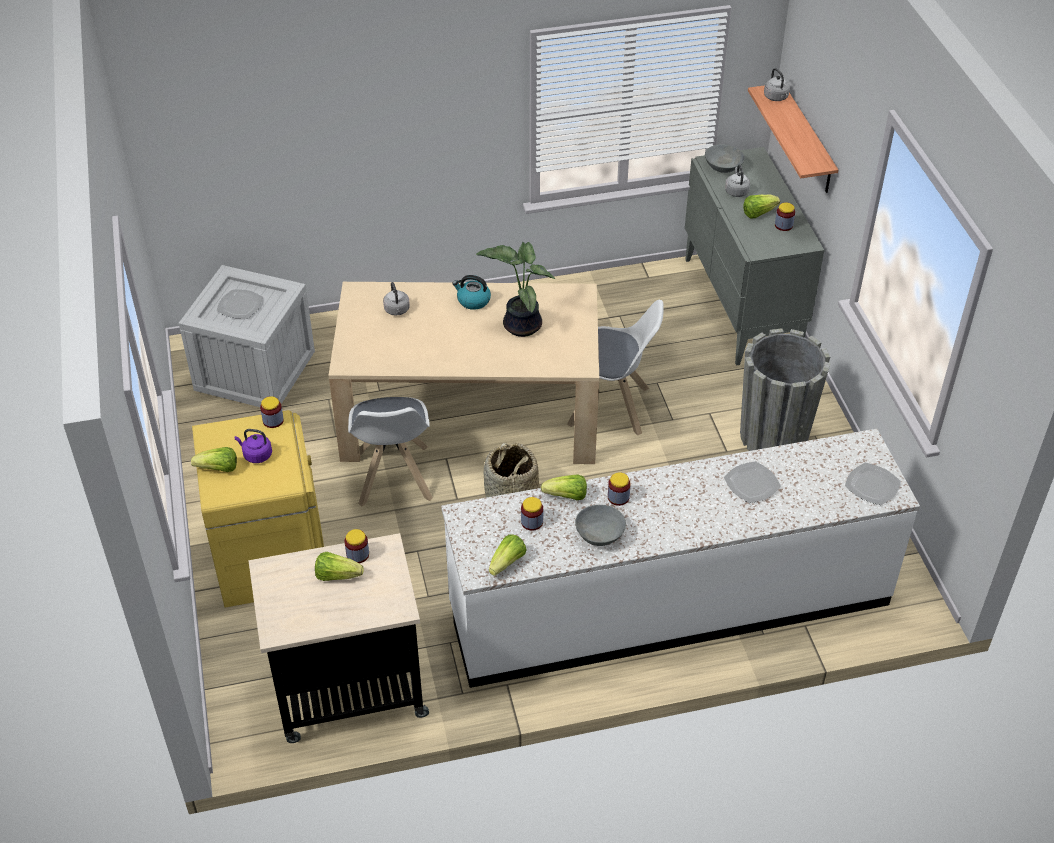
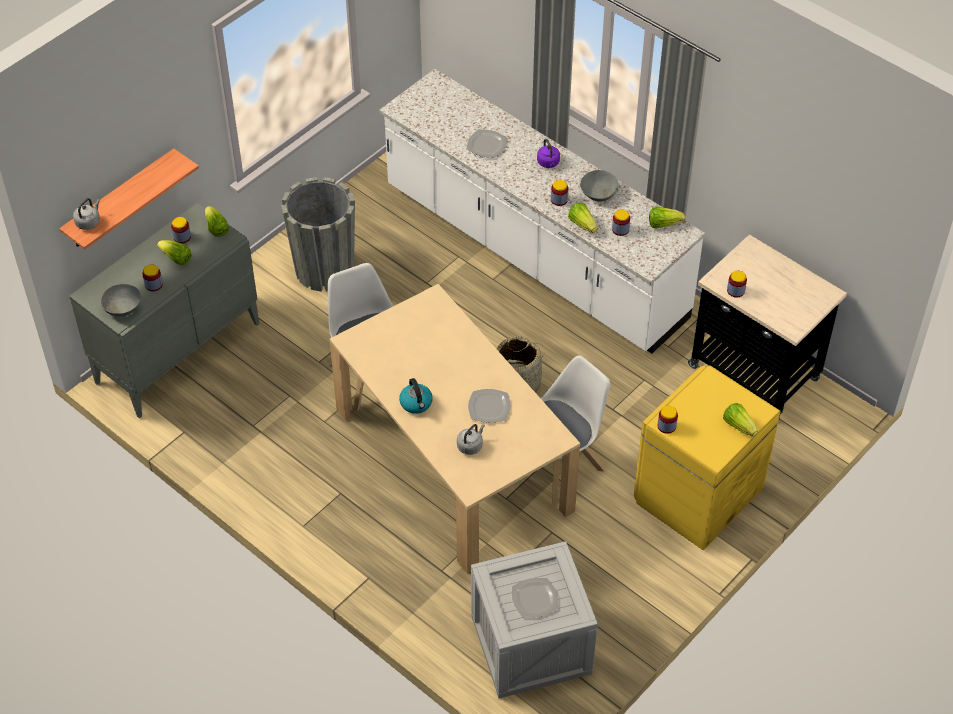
camera: 125 degrees left, 5 degrees up
(256, 455) = (706, 413): purple kettle -> purple kettle (548, 163)
(337, 575) = (760, 291): lettuce -> lettuce (216, 228)
(520, 324) = (419, 358): potted plant -> none
(736, 191) = (153, 284): grey kettle -> jar
(872, 486) = (436, 93): plate -> plate (489, 407)

